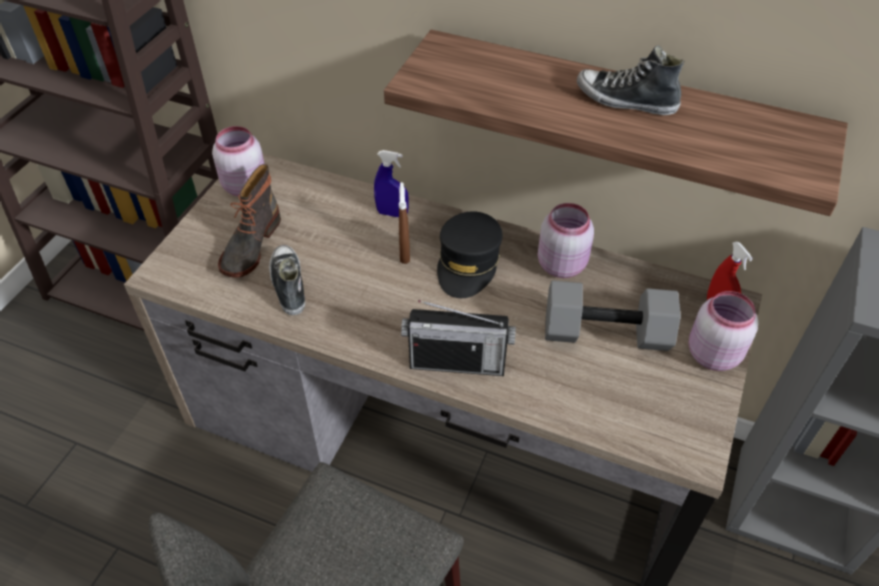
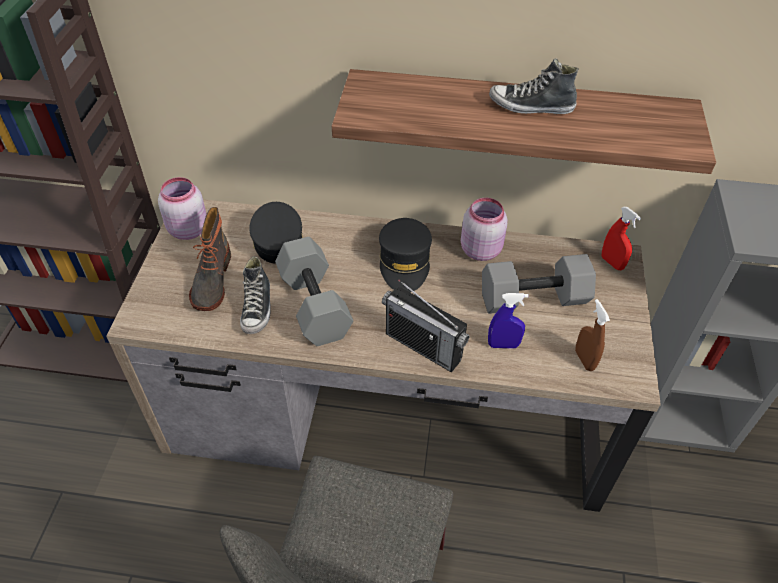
camera: 15 degrees left, 0 degrees up
(288, 285) = (257, 308): shoe -> shoe turned 150 degrees counterclockwise
(335, 214) = (278, 240): none -> black cap
(349, 292) = (312, 304): none -> grey dumbbell
(392, 213) = (326, 231): blue spray bottle -> blue spray bottle (503, 345)
(404, 253) = (349, 263): brown spray bottle -> brown spray bottle (584, 360)
(457, 363) = (423, 346): radio -> radio turned 45 degrees clockwise
(711, 353) = (618, 299): pink jar -> none

